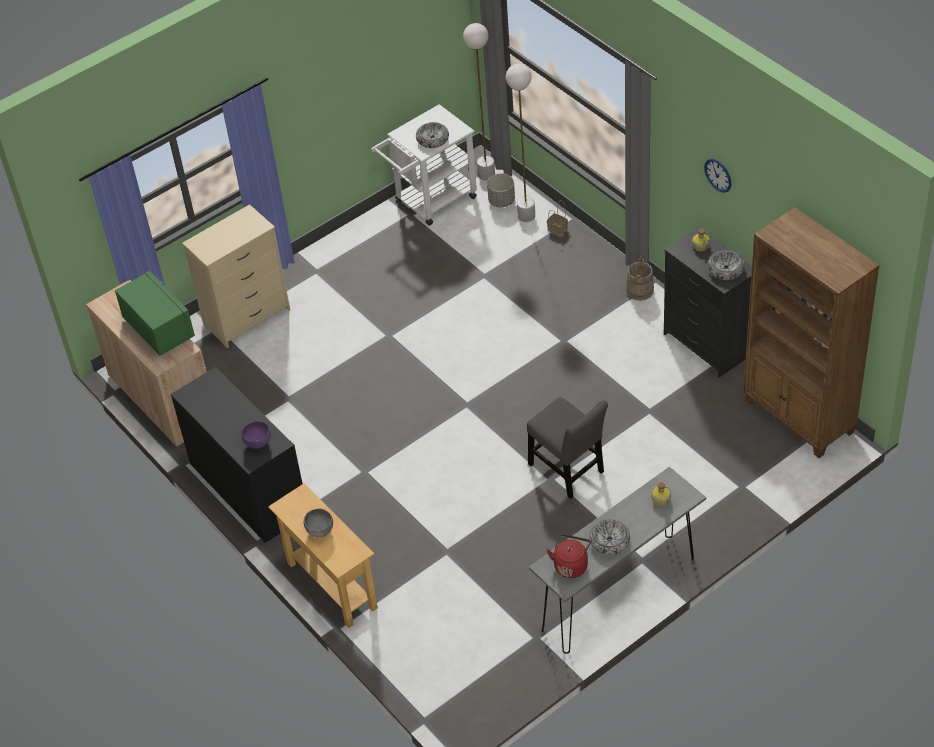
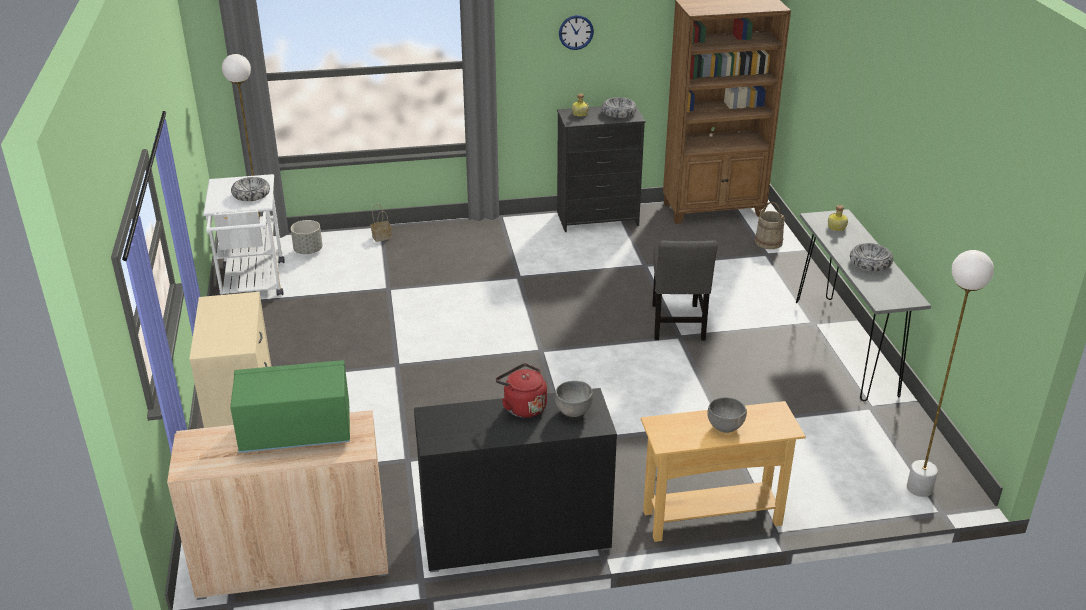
camera: 65 degrees left, 15 degrees down
(258, 443) = (573, 411): purple bowl -> grey bowl
(526, 216) = (344, 245): white floor lamp -> white floor lamp (919, 488)
(568, 471) = (677, 324): grey chair -> grey chair turned 105 degrees clockwise
(571, 565) = (888, 289): red kettle -> red kettle (522, 407)
(639, 290) = (503, 226): beige bucket -> beige bucket (768, 242)

